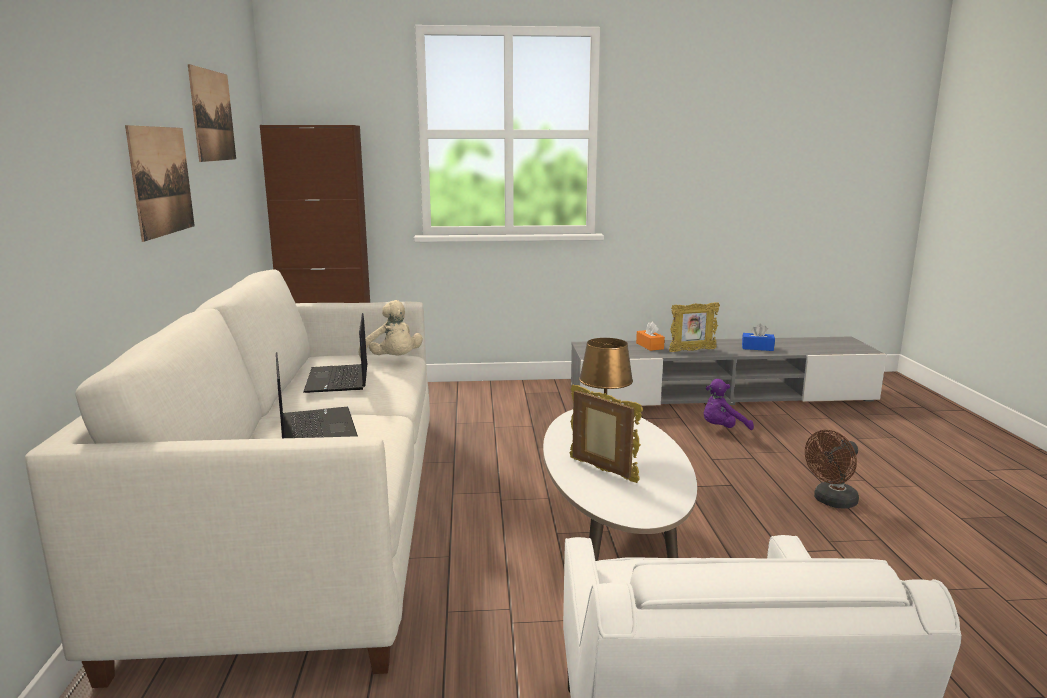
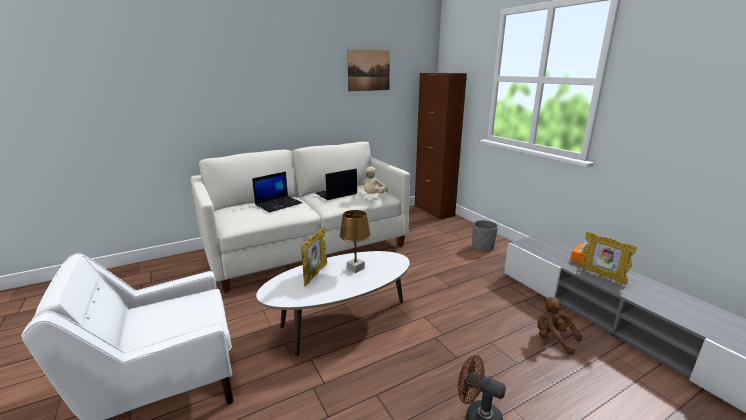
camera: 65 degrees right, 5 degrees up
(162, 181) = (310, 99): picture -> none
(497, 399) = (482, 247): none -> grey planter
(722, 429) = (553, 339): purple plush toy -> brown plush toy
(757, 348) = (672, 306): blue tissue box -> none

